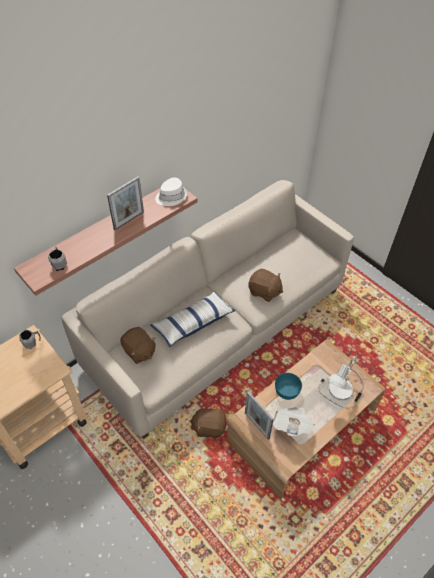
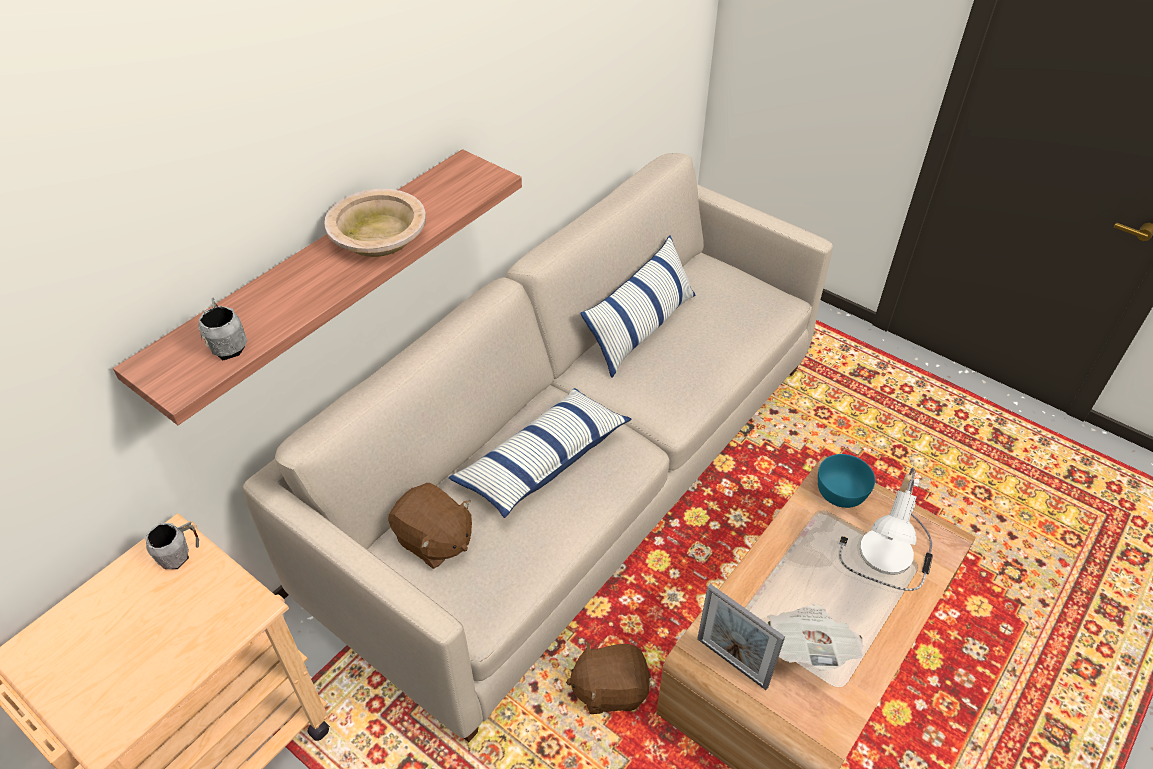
camera: 10 degrees left, 5 degrees down
(129, 220) = (378, 236): picture frame -> beige bowl
(171, 196) = (463, 179): white hat -> none
(254, 265) = (641, 328): none -> pillow
(264, 292) = (677, 376): brown plush toy -> none
(287, 390) = (775, 574): turquoise bowl -> turquoise bowl (841, 491)

